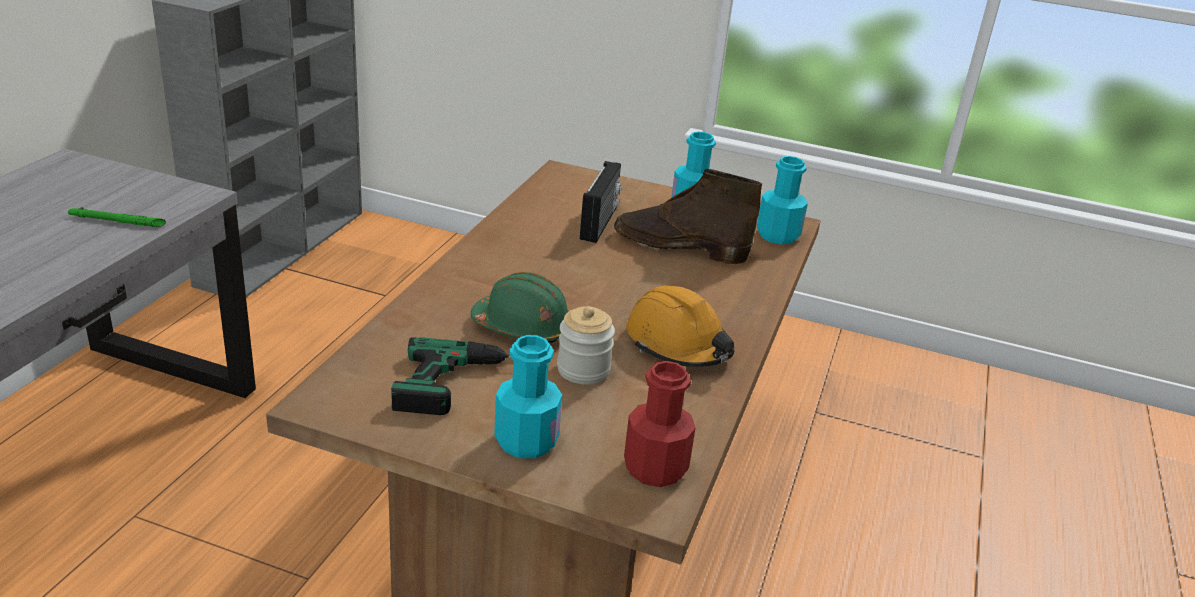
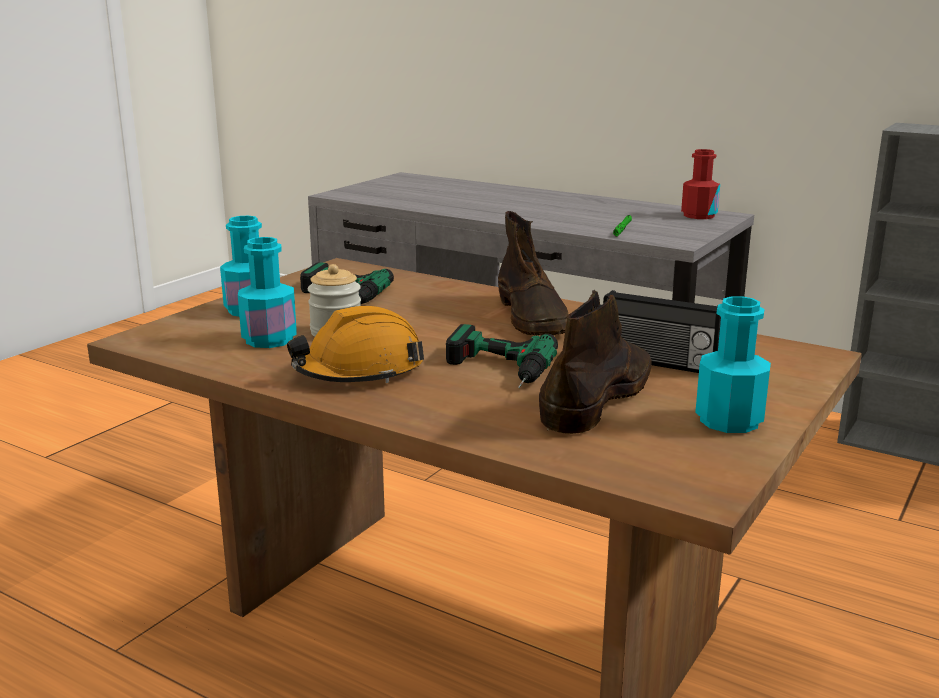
camera: 105 degrees right, 10 degrees down
(508, 269) = (533, 318): none -> brown boot
(523, 327) = (418, 317): green hard hat -> none
(648, 284) = (494, 371): none -> power drill
(655, 468) = (179, 343): red bottle -> red bottle (699, 215)
(777, 235) = (649, 472): turquoise bottle -> turquoise bottle (269, 339)

